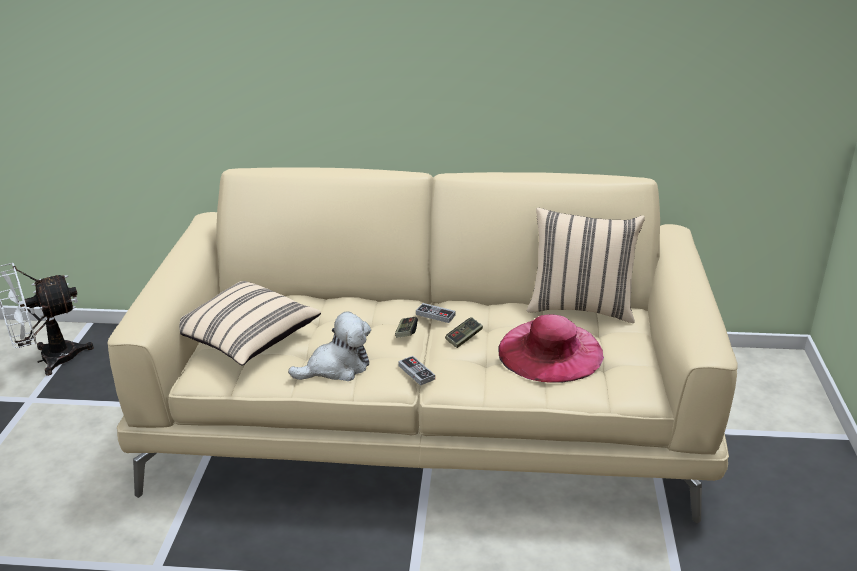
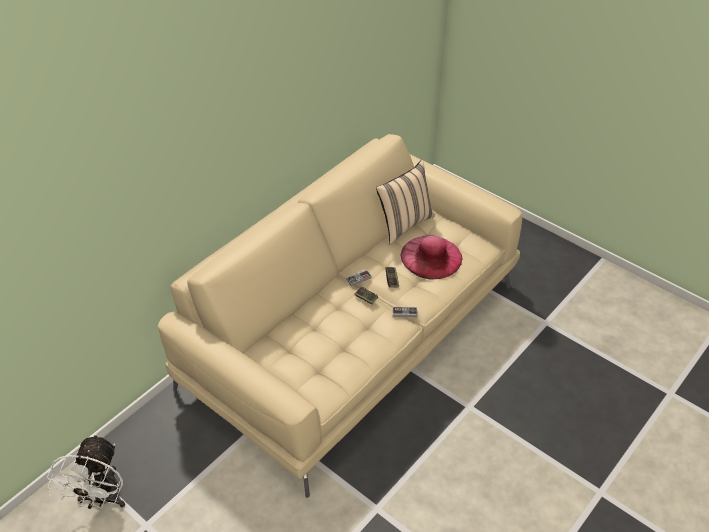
camera: 55 degrees left, 15 degrees up
(245, 340) = (308, 367): beige pillow -> none
(337, 367) = (370, 341): plush toy -> none

